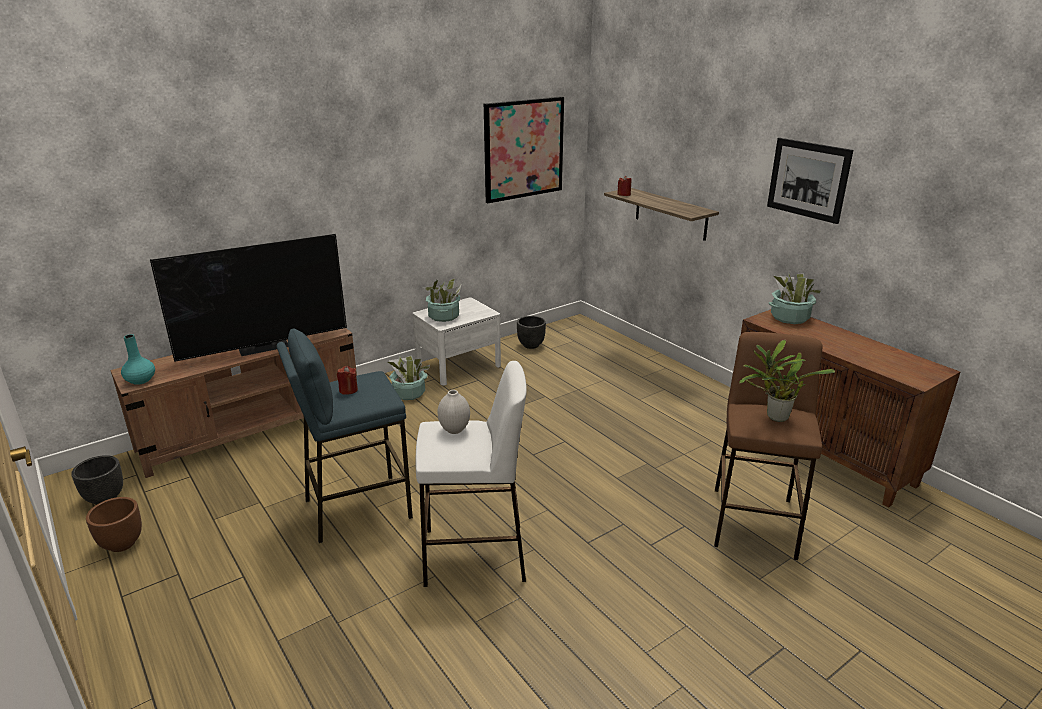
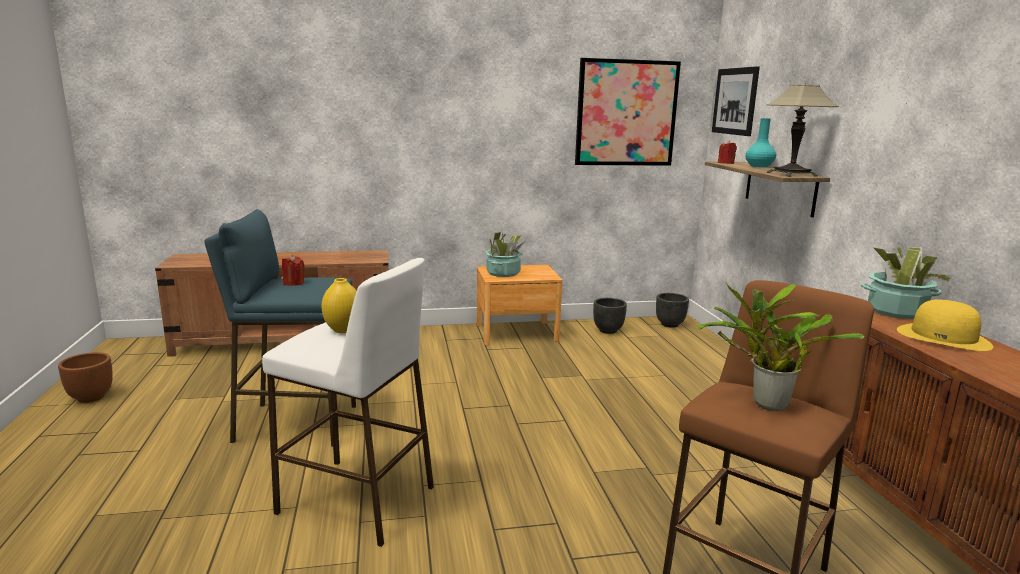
camera: 25 degrees right, 10 degrees down
(105, 498) = (123, 363): black planter -> black planter (670, 324)
(141, 380) = (181, 263): turquoise vase -> turquoise vase (759, 166)
(264, 346) = (304, 259): television -> none
(409, 393) = (446, 344): potted plant -> none
(454, 430) = (343, 330): white vase -> yellow vase
(458, 365) = (516, 332): white nightstand -> brown nightstand
(690, 210) = (791, 174): none -> table lamp
(808, 179) = (941, 116): picture -> picture (735, 101)
(829, 337) = (943, 337): none -> yellow hat

